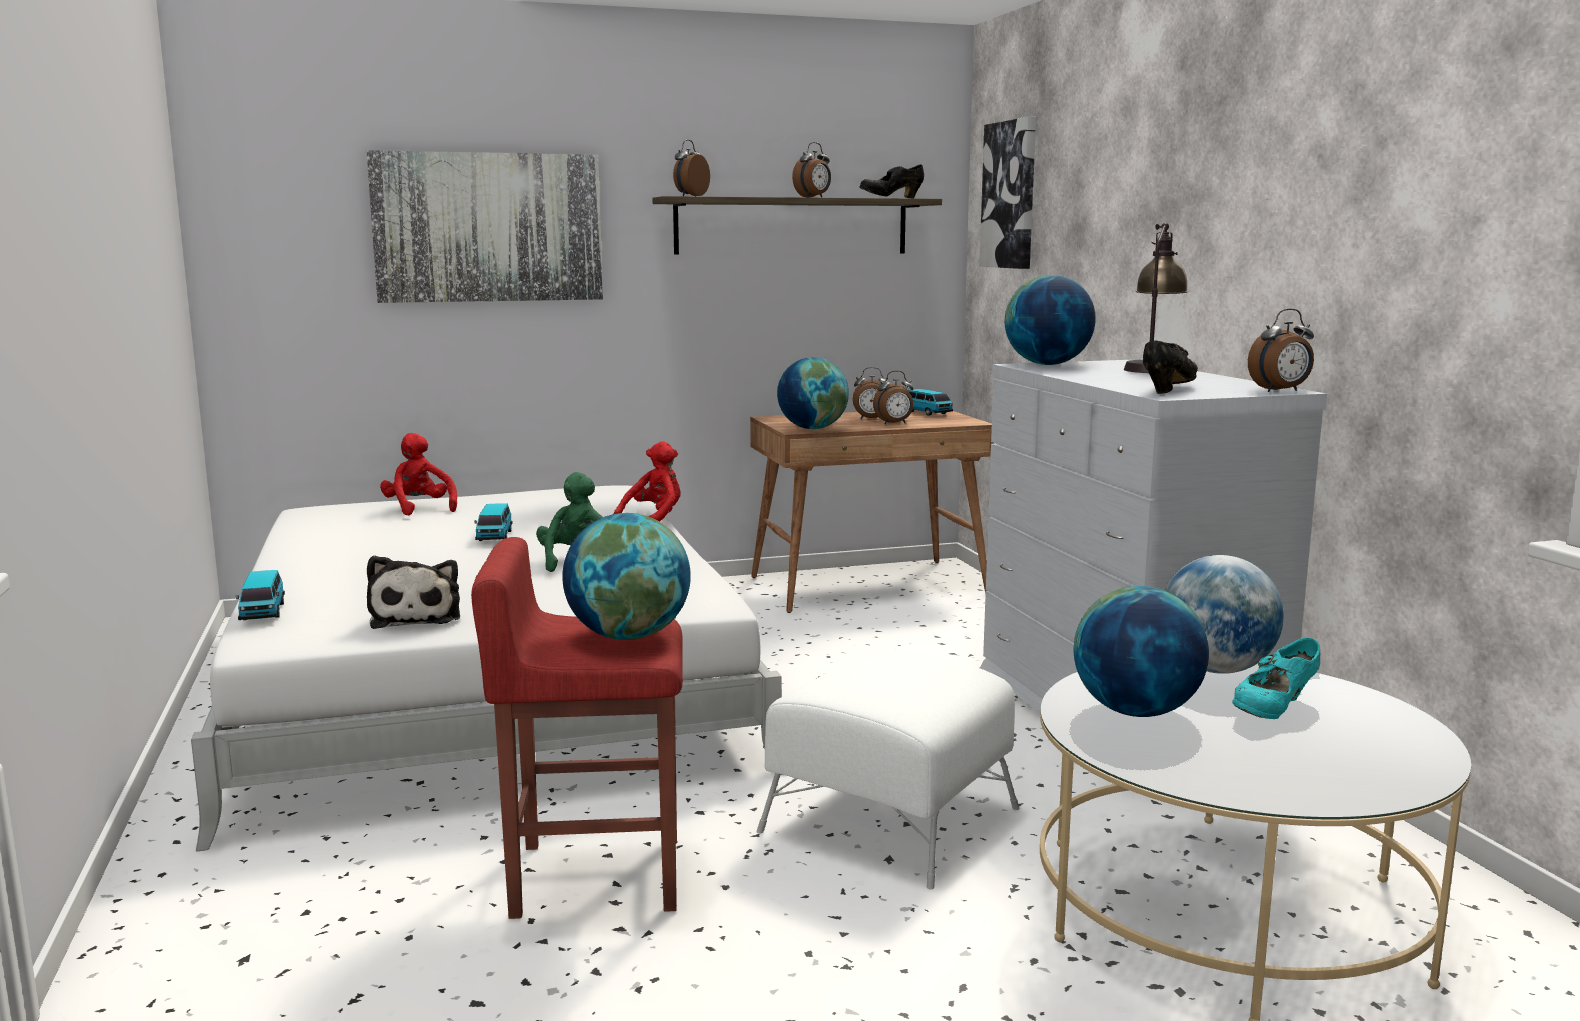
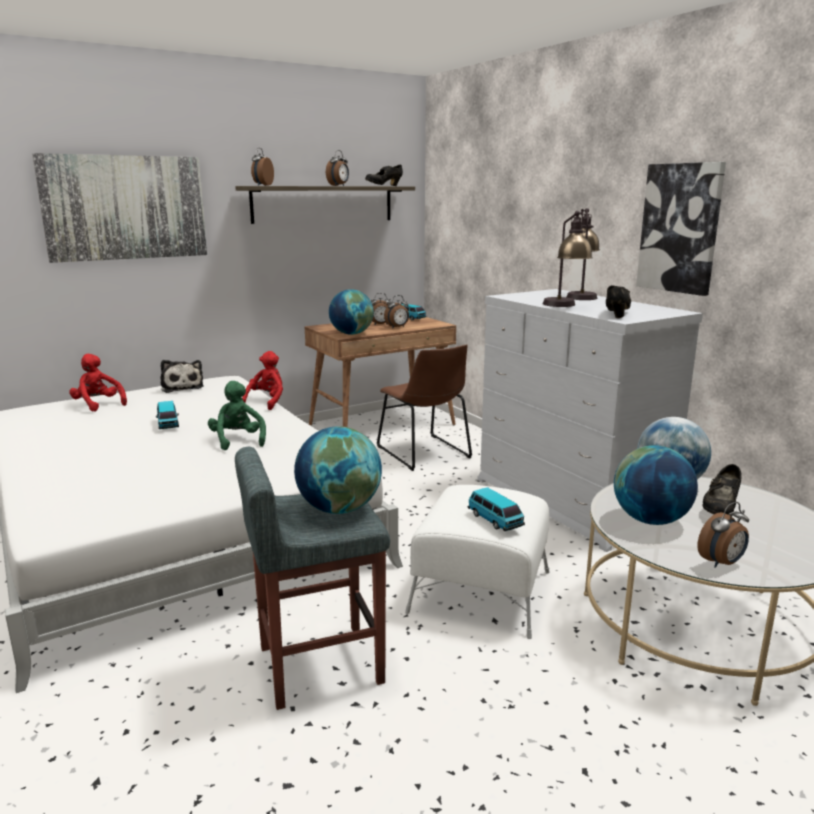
camera: 15 degrees left, 5 degrees up
(262, 612) = (31, 506): toy car -> toy car (495, 520)
(417, 617) = (151, 497): plush toy -> plush toy (182, 387)
(594, 876) = (318, 665): red stool -> grey stool
(915, 630) = (425, 453): none -> brown chair
(1010, 195) = (458, 184): picture -> picture (680, 228)
(1047, 364) = (518, 295): globe -> none
(1099, 378) = (565, 306): none -> table lamp
(1273, 710) = (720, 509): turquoise shoe -> black shoe
(1280, 391) = (677, 312): alarm clock -> alarm clock (721, 563)

